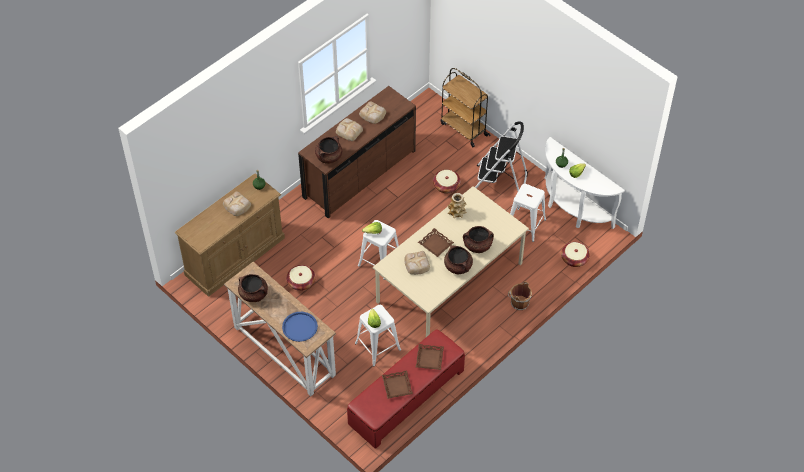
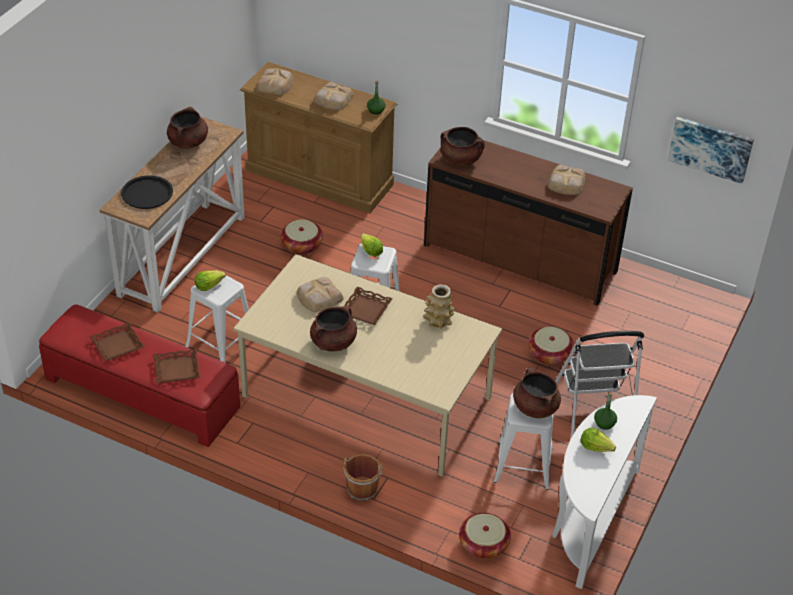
camera: 70 degrees right, 10 degrees down
(300, 327) = (147, 193): blue tray -> black tray
(349, 130) = (520, 167): bread -> bread (275, 84)
(406, 33) = (710, 148): none -> picture
(463, 129) = (675, 350): brown cart -> none
(477, 246) = (383, 356): brown cooking pot -> brown cooking pot (535, 407)

